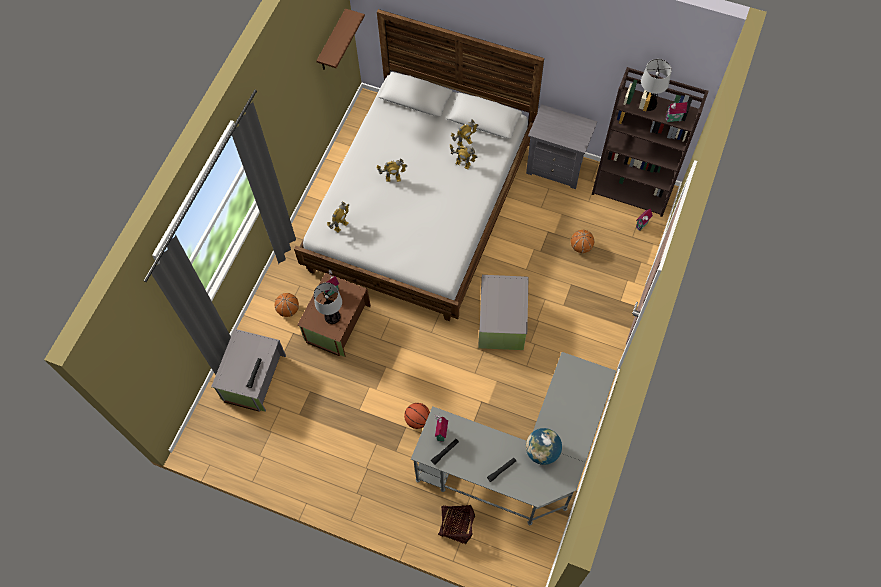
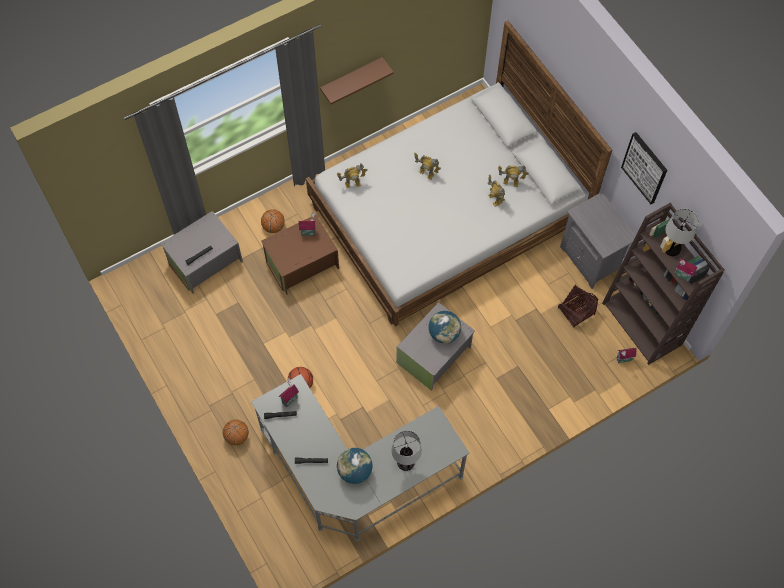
camera: 35 degrees right, 0 degrees up
(332, 42) = (451, 25): brown shelf -> brown shelf (351, 79)
(332, 316) = (293, 253): table lamp -> table lamp (406, 462)
(457, 525) = (263, 487): basket -> basket (576, 311)
(507, 295) = (444, 333): none -> globe
(581, 247) = (553, 340): basketball -> basketball (237, 436)
(586, 52) = (645, 167): none -> picture

